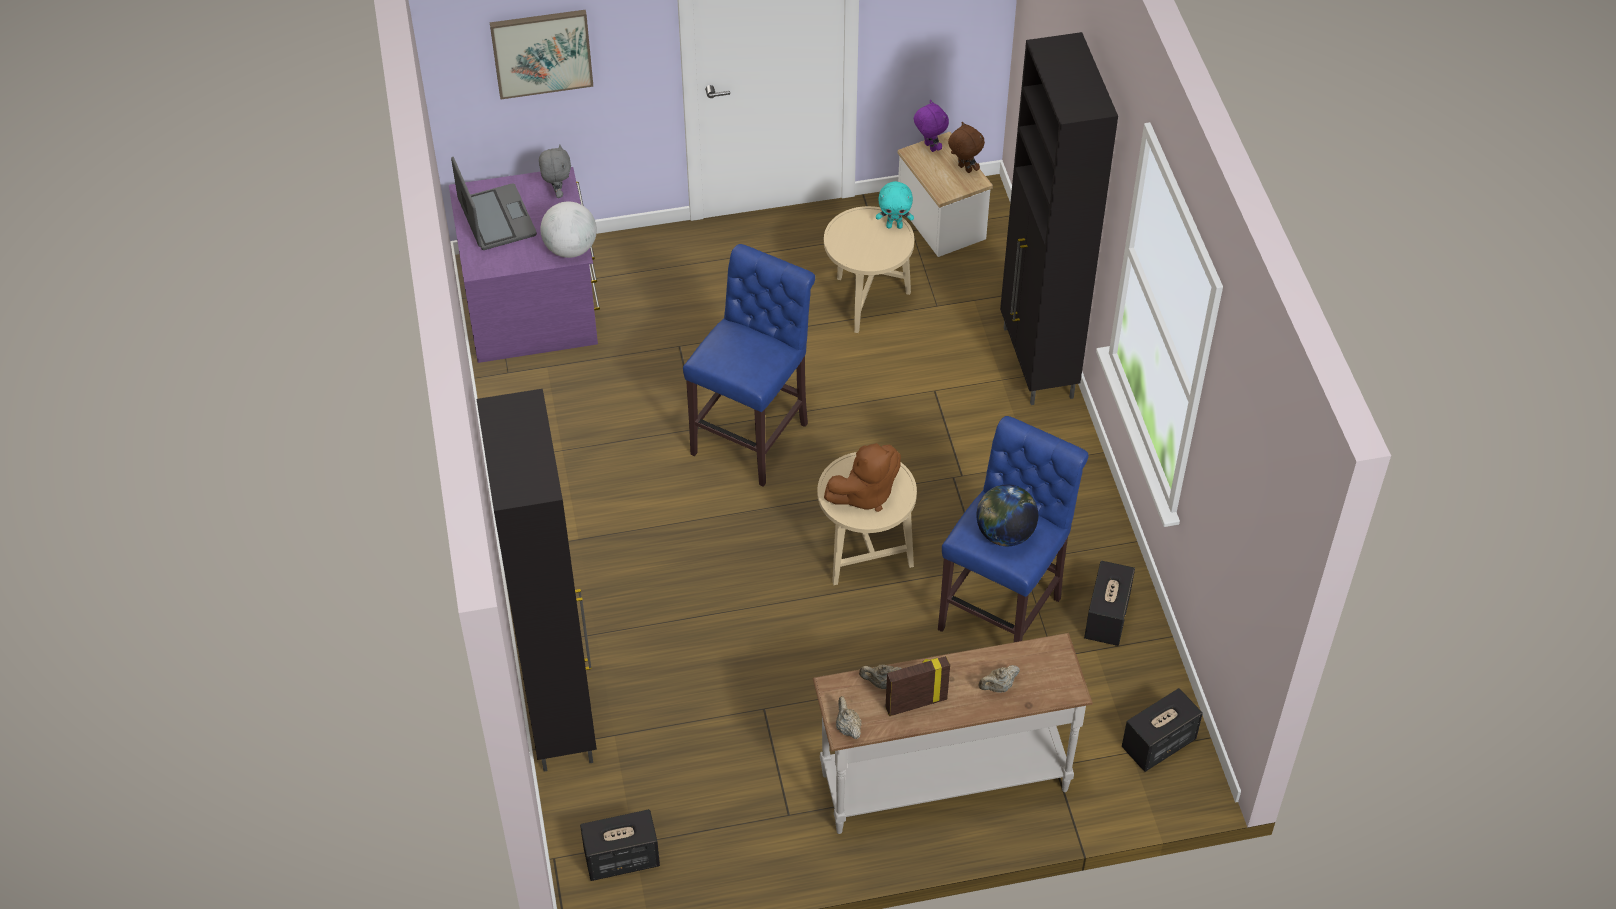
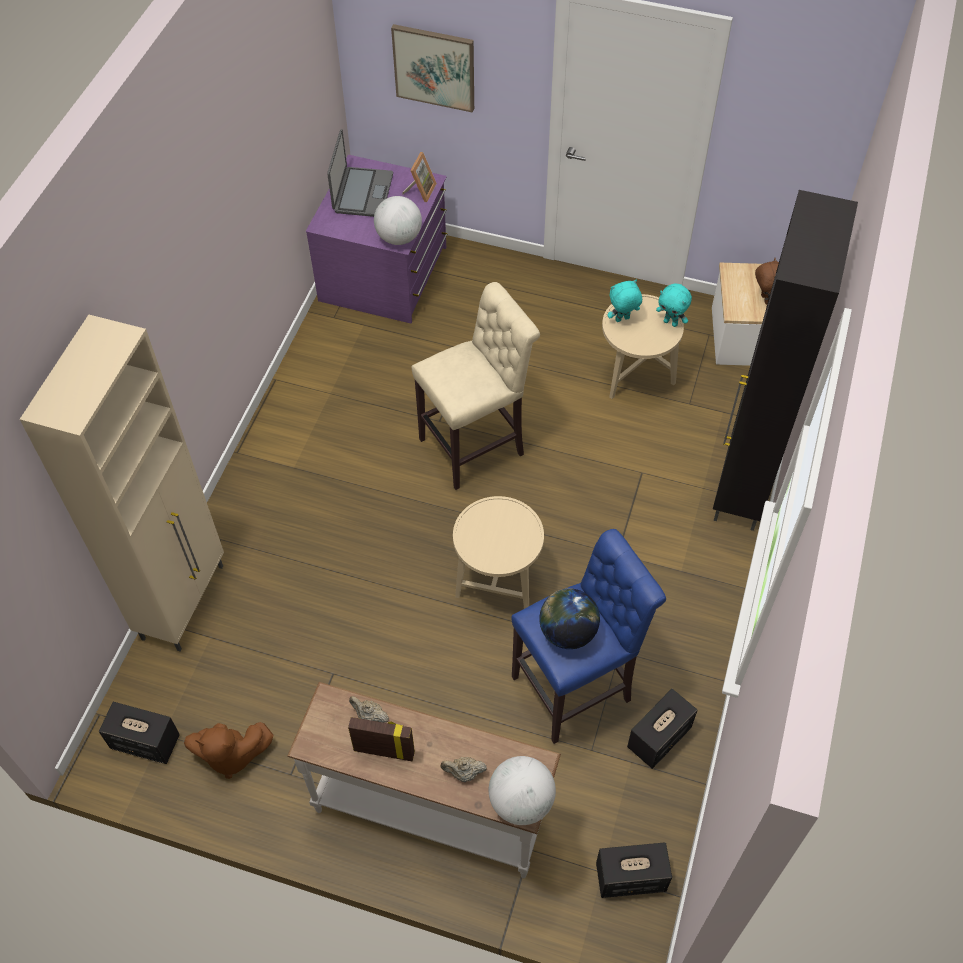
camera: 30 degrees right, 5 degrees up
(557, 192) = (420, 191): grey plush toy -> picture frame
(561, 715) = (184, 601): black cabinet -> beige cabinet
(754, 435) = (477, 445): blue stool -> beige stool
(846, 242) = (622, 320): none -> turquoise plush toy
(847, 727) = (313, 742): beige teapot -> none
(865, 494) = (494, 537): brown plush toy -> brown plush toy (230, 755)
(929, 147) = (747, 270): purple plush toy -> none
(1062, 684) = (521, 801): none -> globe

